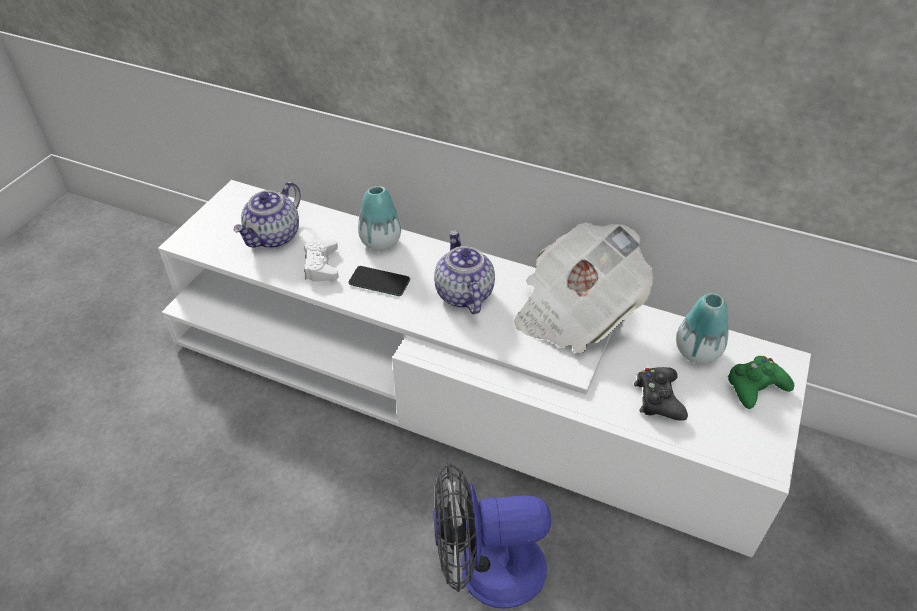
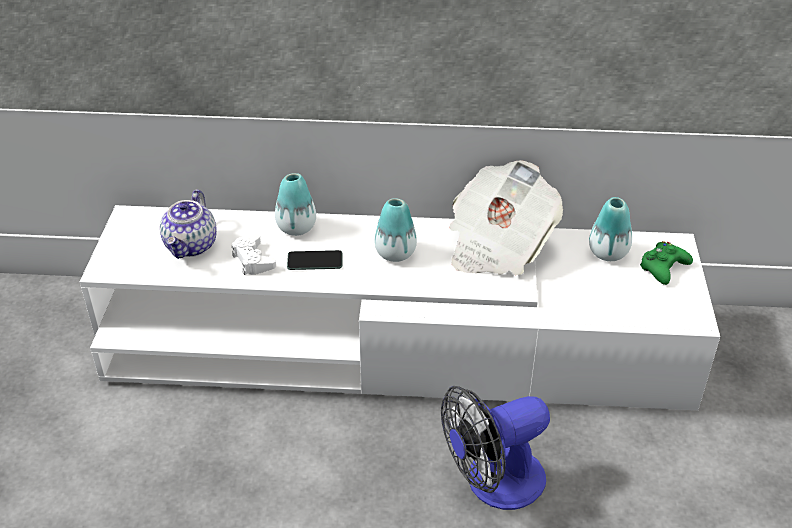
camera: 20 degrees left, 5 degrees down
(463, 294) = (395, 253): teapot -> vase
(658, 399) = (594, 295): black game controller -> none

